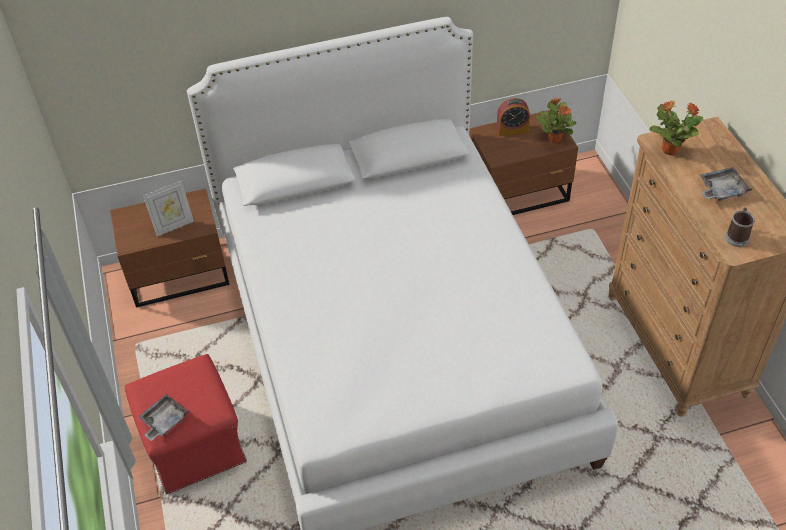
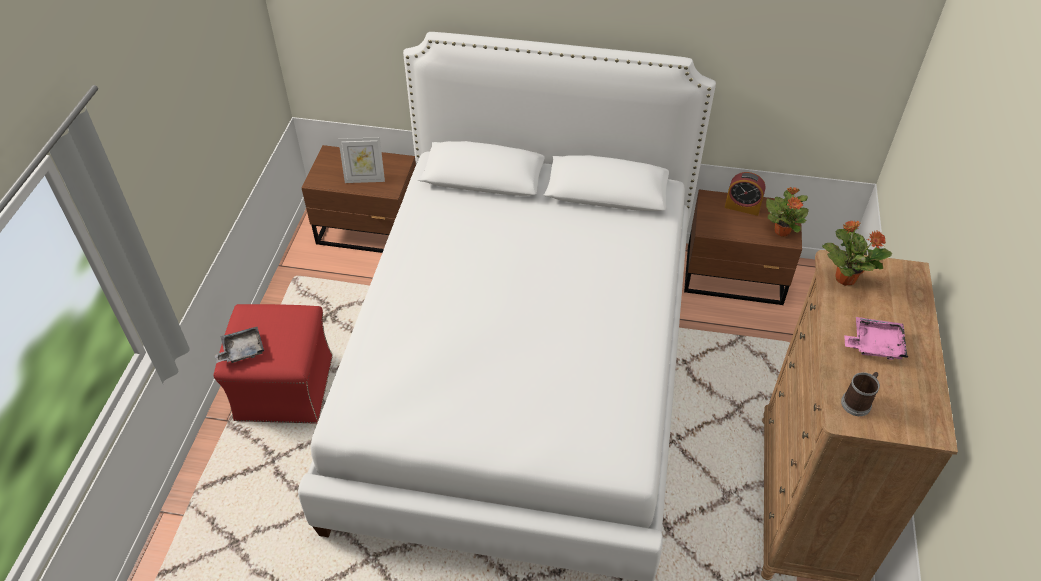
camera: 25 degrees right, 0 degrees up
(721, 190) = (874, 344): grey tray -> pink tray

